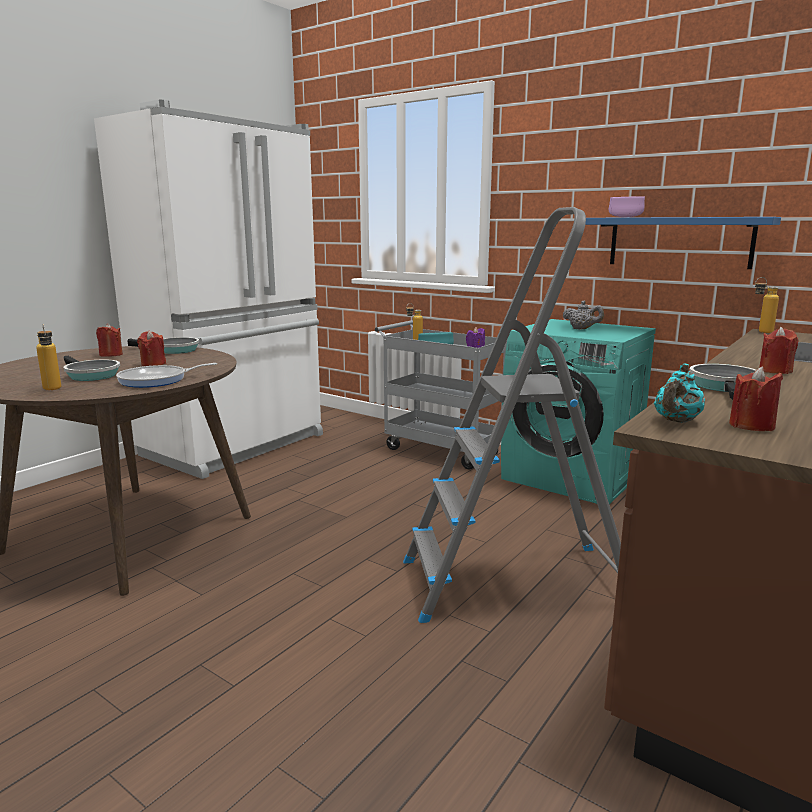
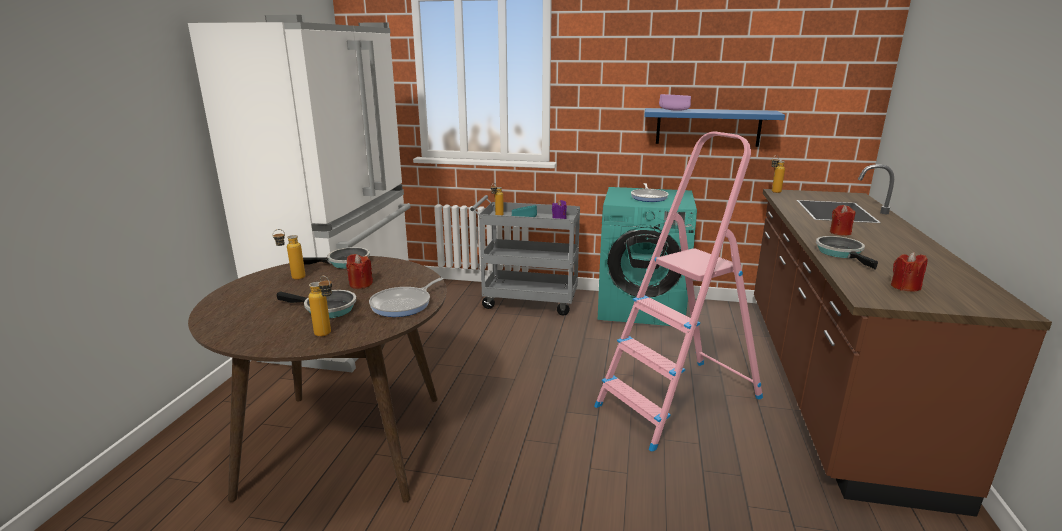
camera: 25 degrees left, 5 degrees up
(111, 354) = (293, 278): red candle -> bottle
(512, 582) = (678, 402): grey step ladder -> pink step ladder
(582, 329) = (649, 197): grey teapot -> frying pan
(676, 421) = (868, 290): turquoise teapot -> none

